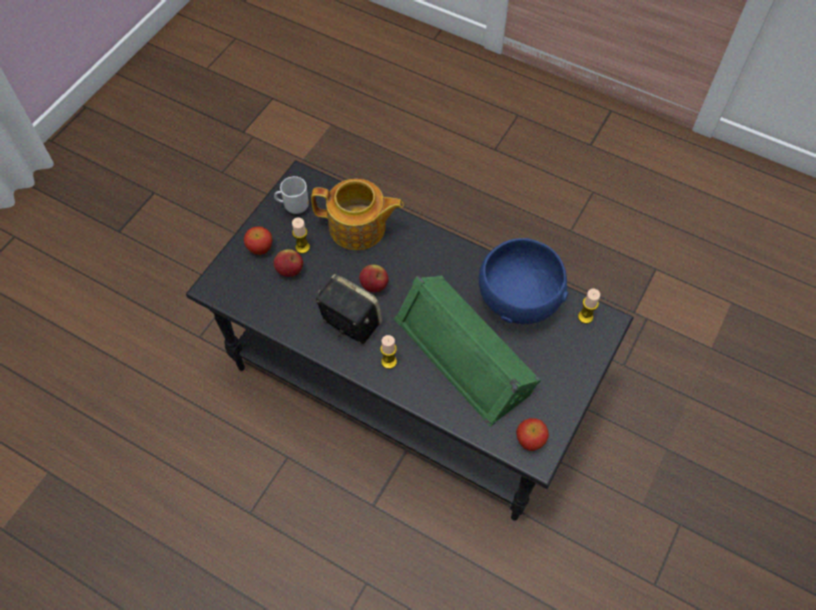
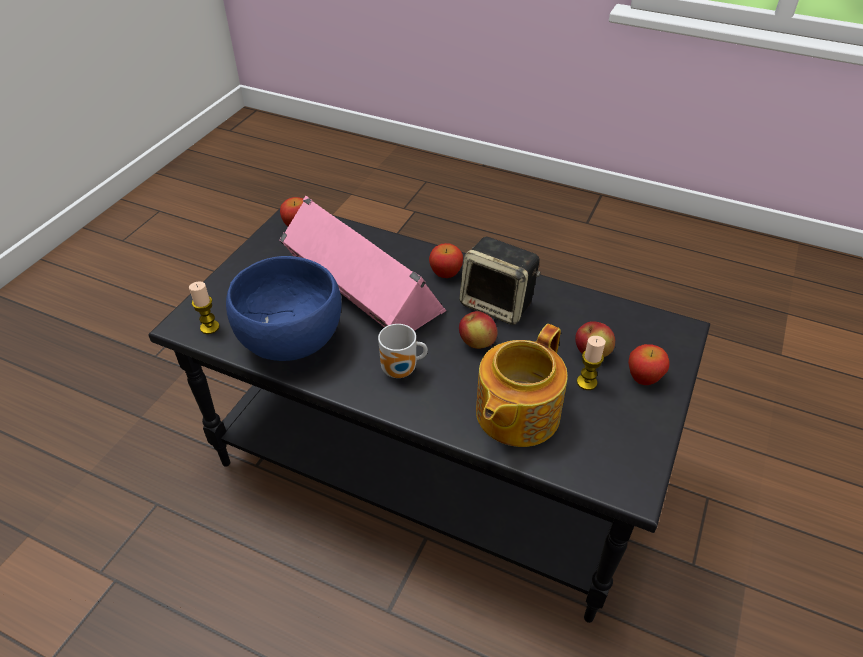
camera: 175 degrees right, 15 degrees down
(295, 206) = (621, 439): mug -> mug (401, 371)
(358, 228) = (515, 414): teapot -> teapot turned 60 degrees counterclockwise
(389, 361) = (445, 273): candle -> apple
(466, 352) = (359, 286): green speaker -> pink speaker

